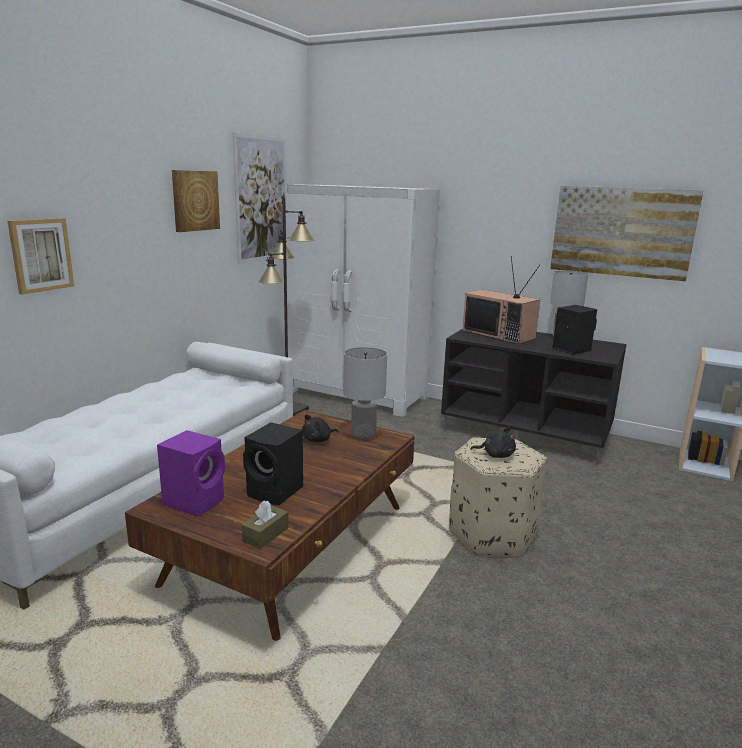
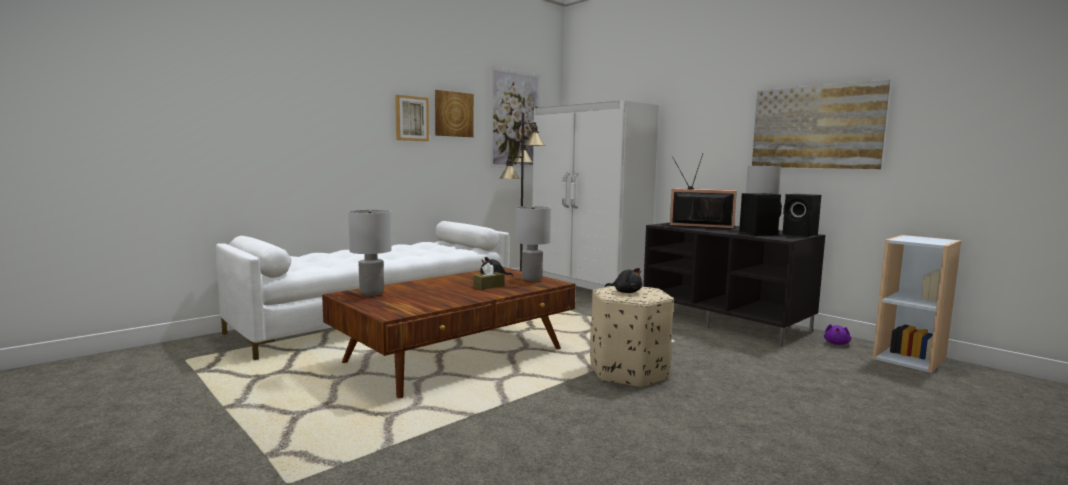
camera: 20 degrees right, 10 degrees down
(41, 255) = (327, 138): picture -> picture (411, 118)
(195, 501) = (372, 294): purple speaker -> grey table lamp
(265, 534) = (400, 310): brown tissue box -> brown tissue box (488, 286)
(276, 492) = (431, 296): black speaker -> black speaker (801, 234)
(500, 334) = (700, 225): television -> television turned 135 degrees clockwise
(638, 452) = (836, 343): none -> purple plush toy

